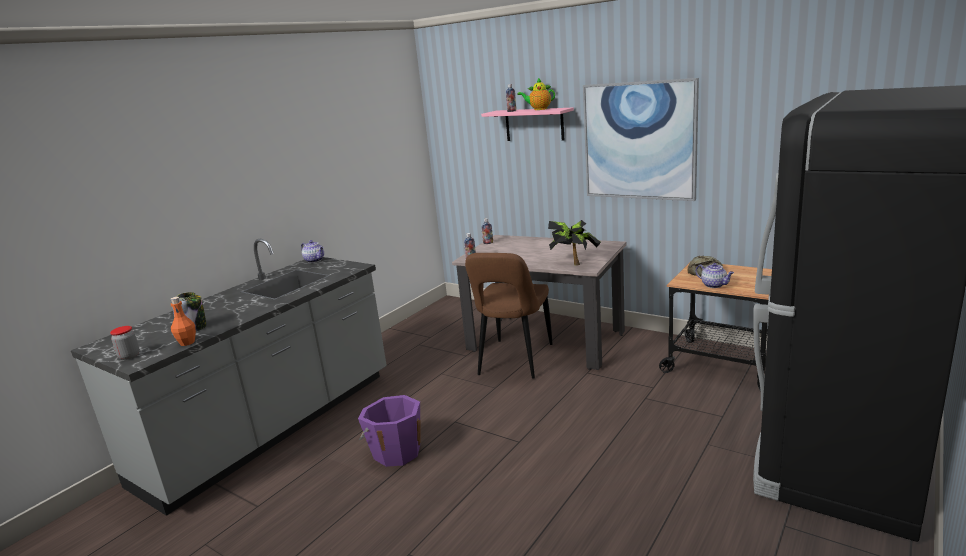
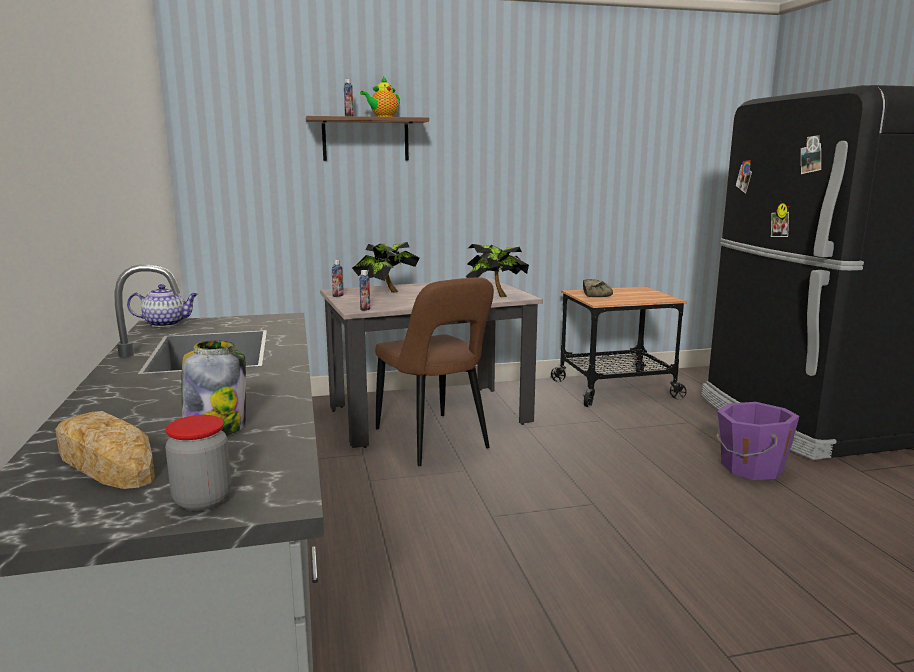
camera: 50 degrees left, 5 degrees down
(149, 332) = (105, 462): none -> bread
(187, 343) = (286, 443): orange bottle -> none
(396, 452) = (491, 576): purple bucket -> purple bucket (750, 468)
(520, 245) = (387, 292): none -> potted plant
(534, 124) = (365, 139): pink shelf -> brown shelf
(639, 141) = (501, 162): picture -> none
(714, 285) = (628, 300): teapot -> none

